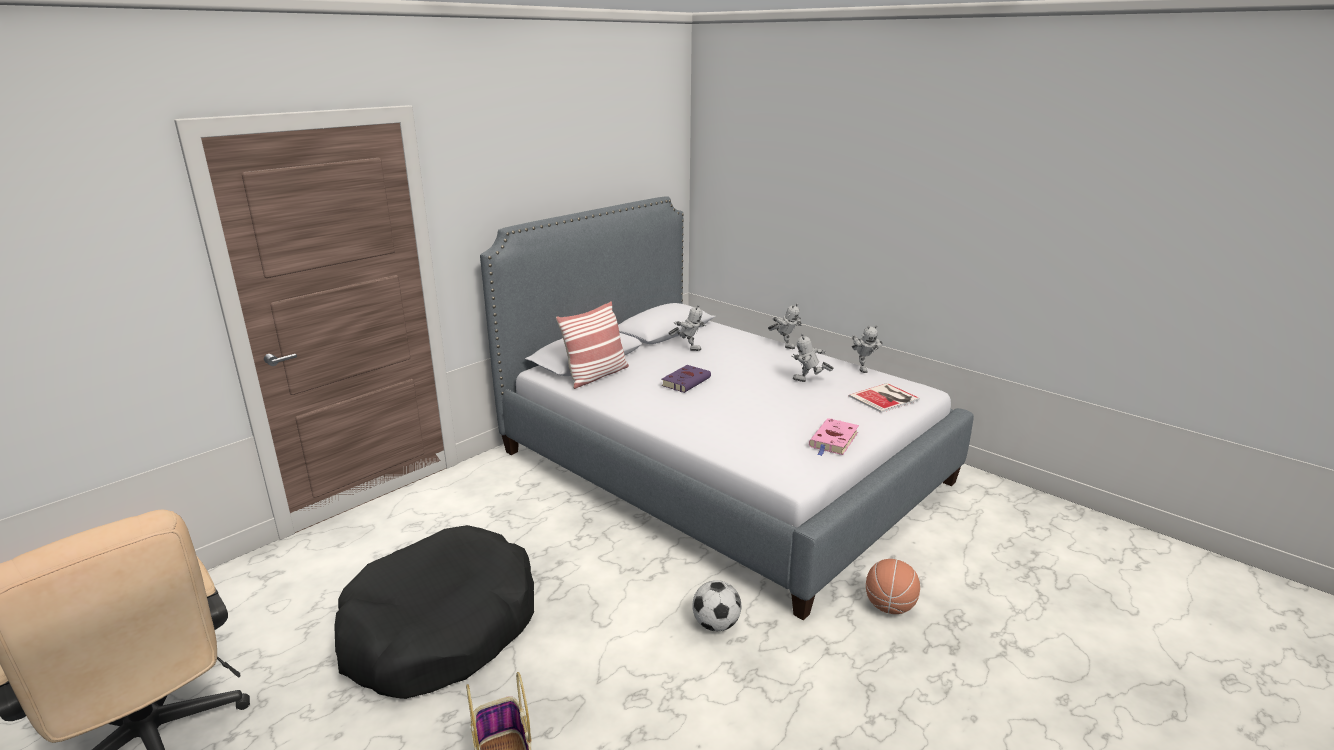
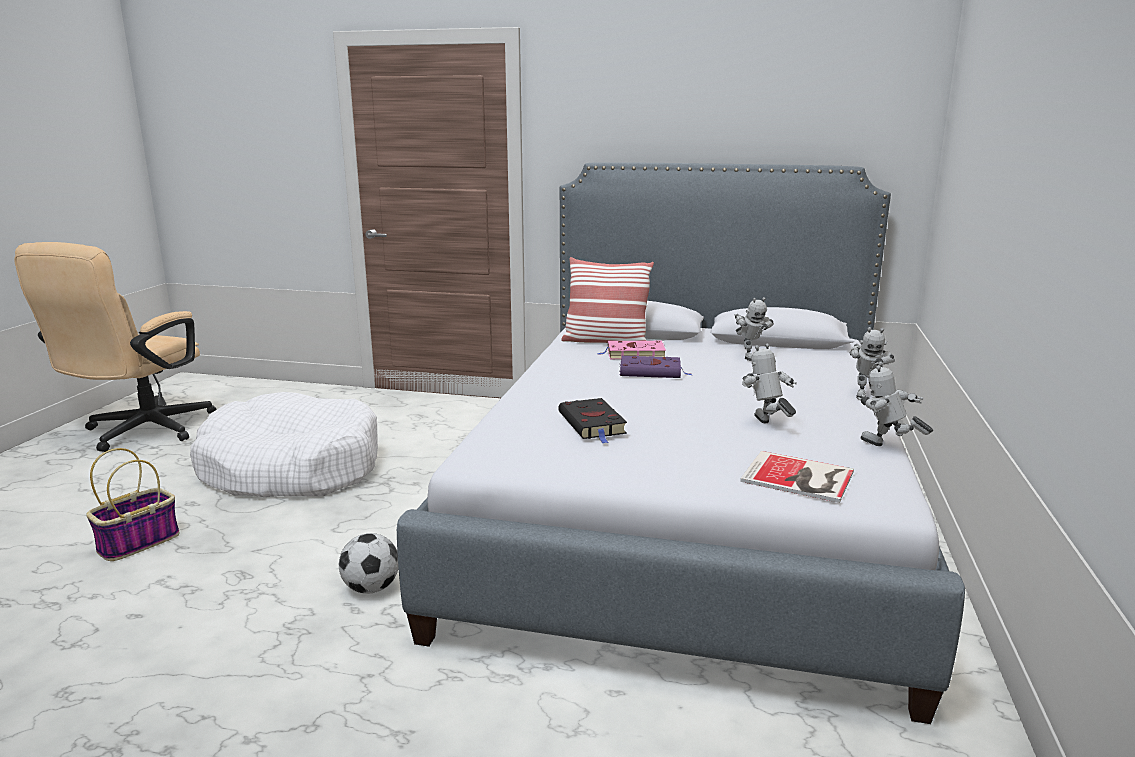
camera: 60 degrees right, 5 degrees down
(440, 629) = (291, 468): black dog bed -> white dog bed
(771, 424) = (593, 424): none -> black book
(833, 441) = (600, 465): pink book -> pink book (634, 354)
(862, 368) = (886, 448): toy robot -> toy robot turned 75 degrees clockwise
(889, 606) = (493, 712): basketball -> none

